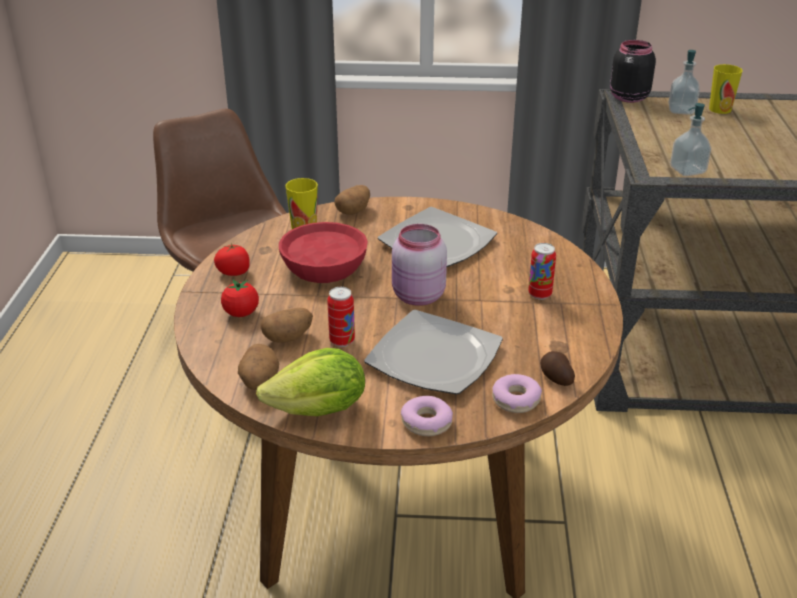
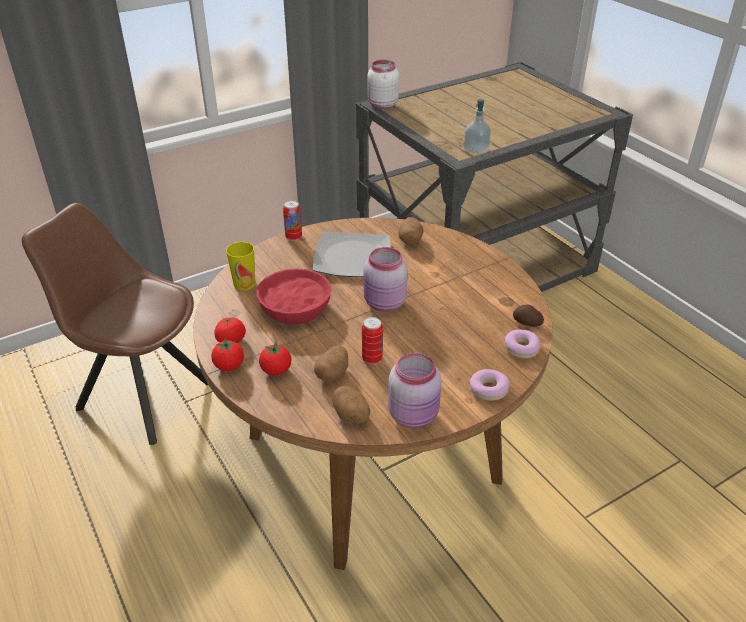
camera: 35 degrees left, 5 degrees up
(206, 292) = (229, 366): none -> tomato
(319, 410) = (414, 415): lettuce -> pink jar
(353, 211) = (265, 256): potato -> potato (410, 240)
(433, 356) = (442, 342): plate -> none
(539, 294) = (457, 270): can -> can (293, 237)
(627, 98) = (382, 105): black jar -> white jar
(681, 110) = (424, 105): soap dispenser -> none
(720, 109) = (445, 97): cup -> none

